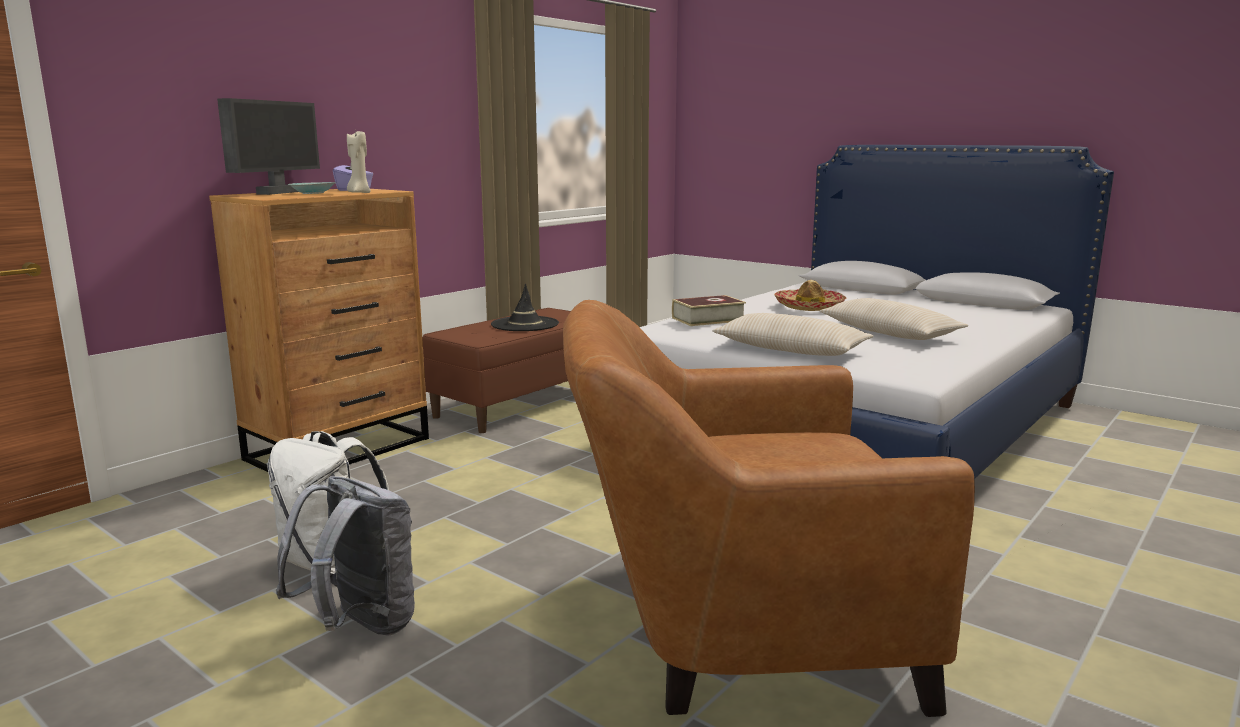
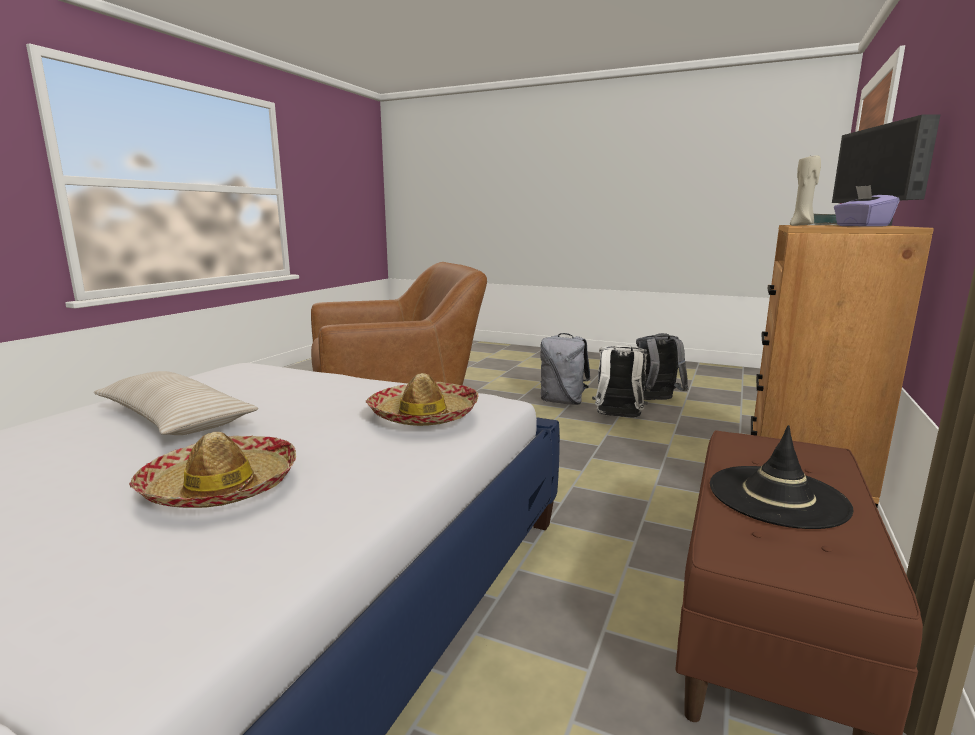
camera: 165 degrees right, 0 degrees up
(179, 600) = (655, 401): none -> grey backpack
(708, 319) = (424, 415): book -> hat
(790, 350) = (333, 382): beige pillow -> none

